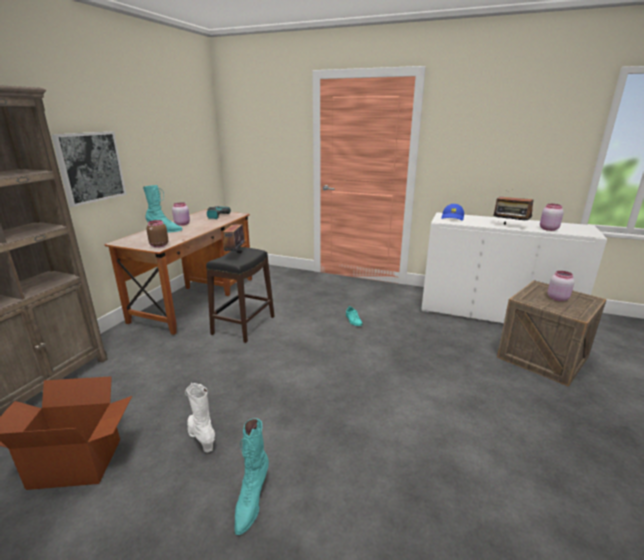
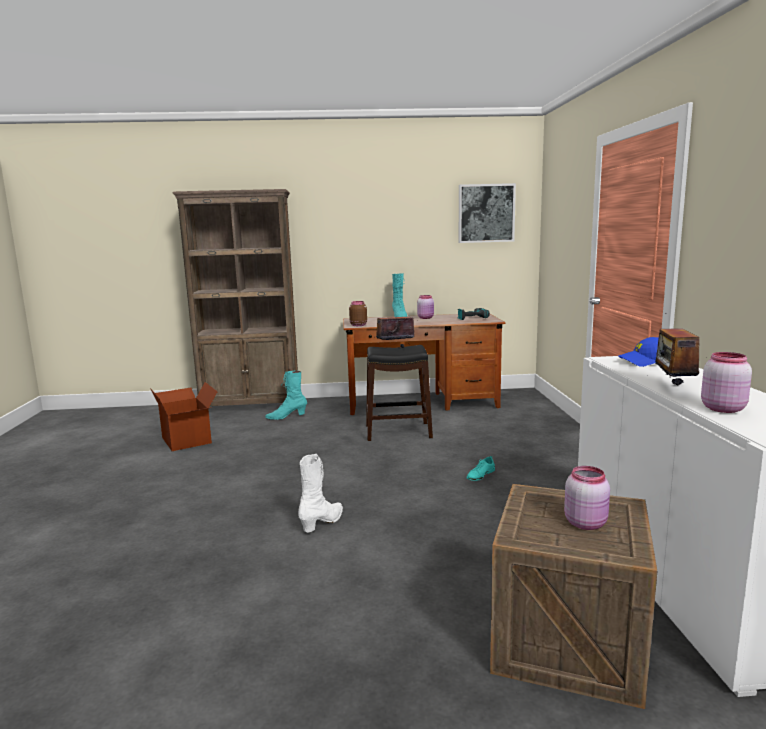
camera: 65 degrees right, 10 degrees down
(91, 167) = (349, 251): picture -> picture (486, 213)
(201, 437) = (227, 463): white boot -> white boot (323, 522)
(251, 501) = (168, 497): turquoise boot -> turquoise boot (286, 417)

